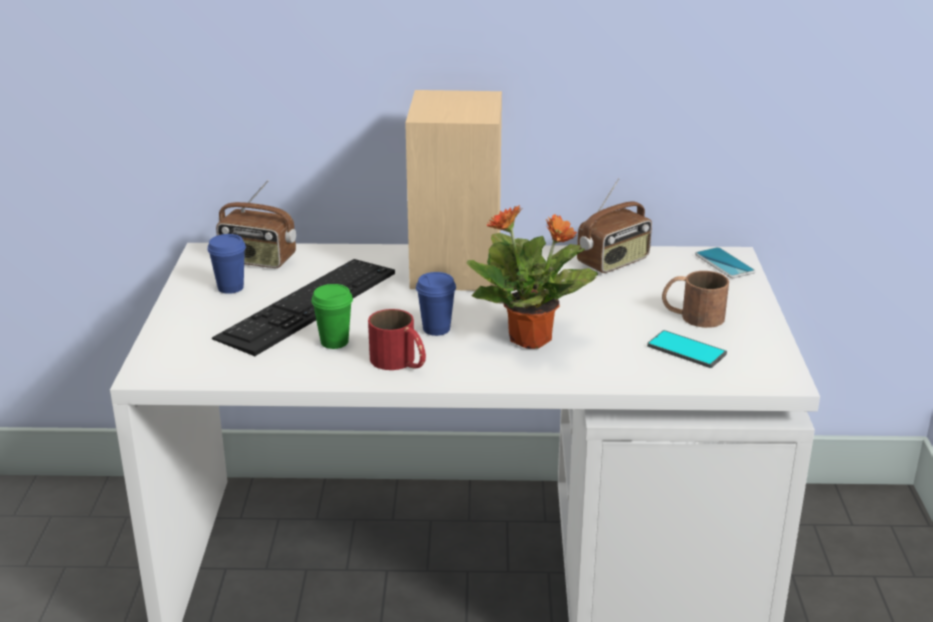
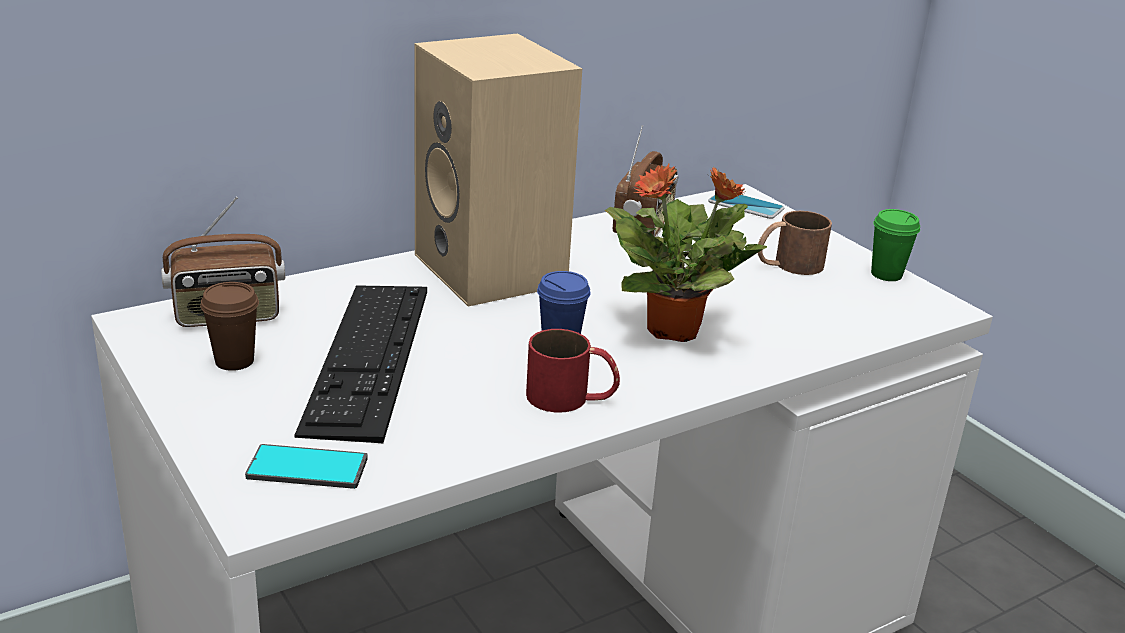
camera: 35 degrees left, 0 degrees up
(230, 288) = (234, 361): blue cup -> brown cup
(334, 342) = (462, 395): green cup -> green cup (886, 274)
(686, 350) = (830, 302): phone -> phone (307, 468)

